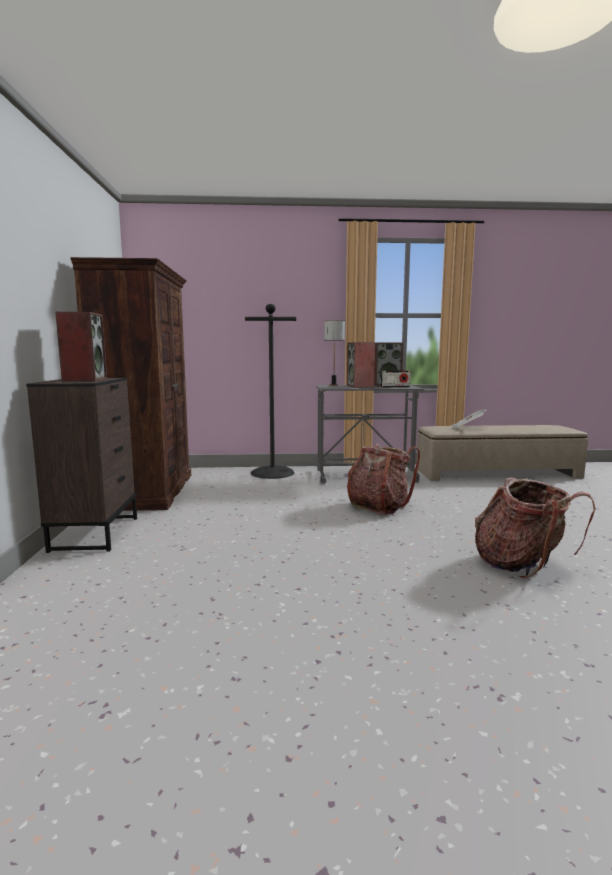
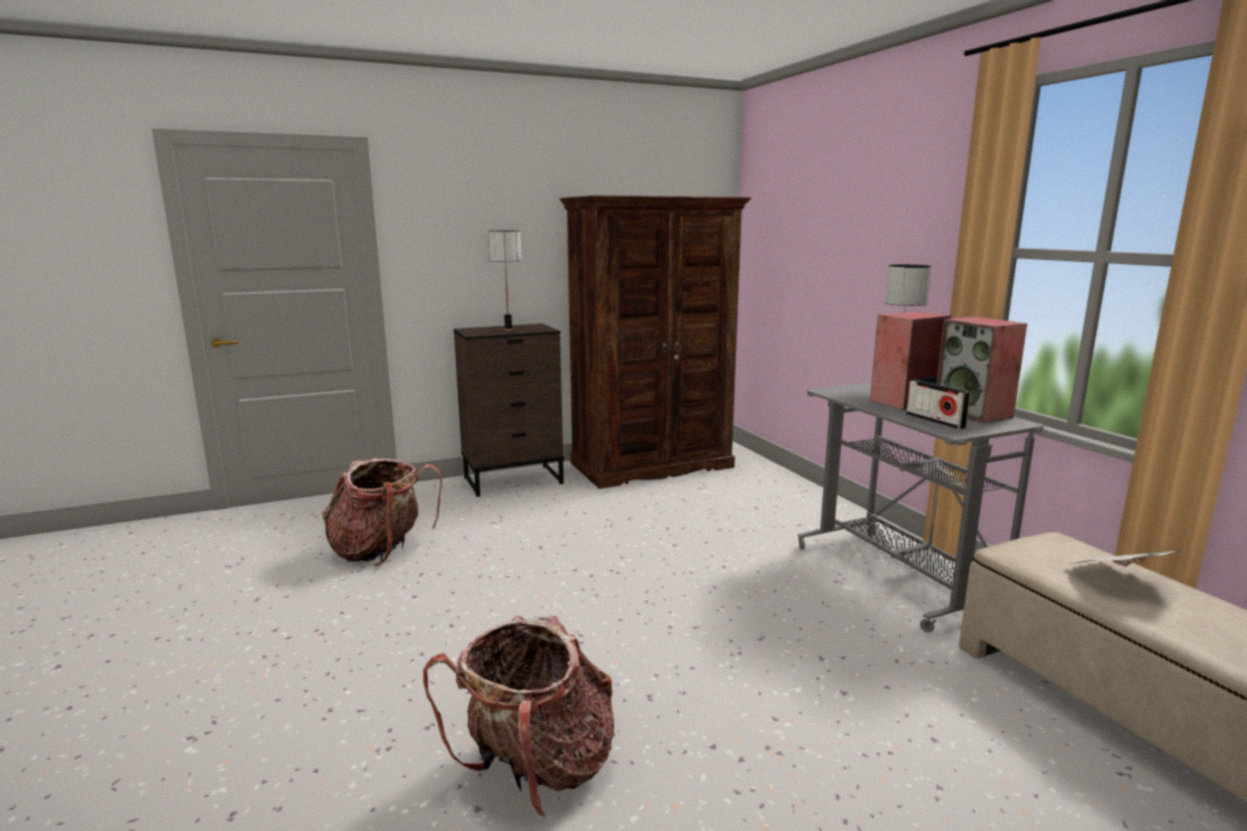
camera: 70 degrees right, 5 degrees up
(84, 379) = (508, 329): speaker -> table lamp
(272, 473) = (809, 506): black clothes rack -> none
(378, 506) = (727, 609): backpack -> backpack (382, 550)

